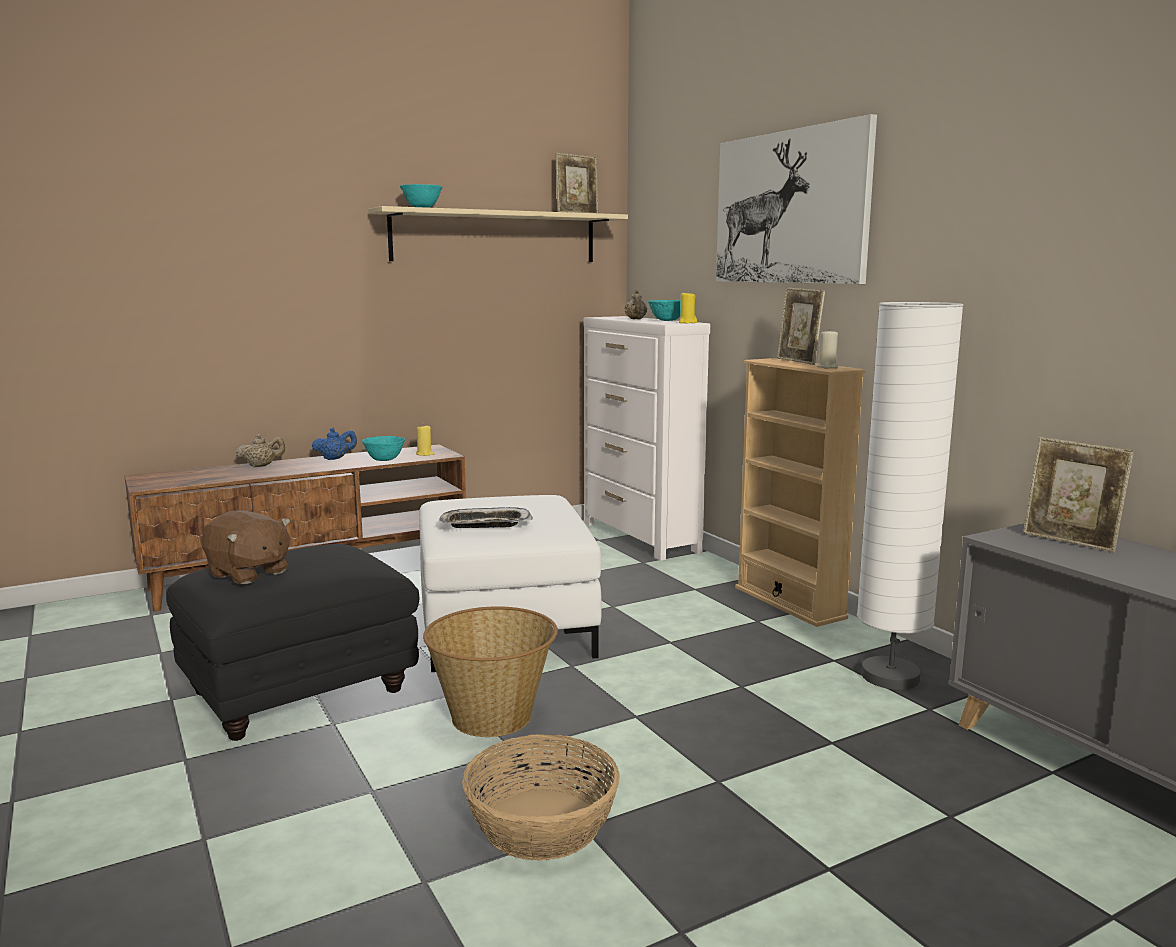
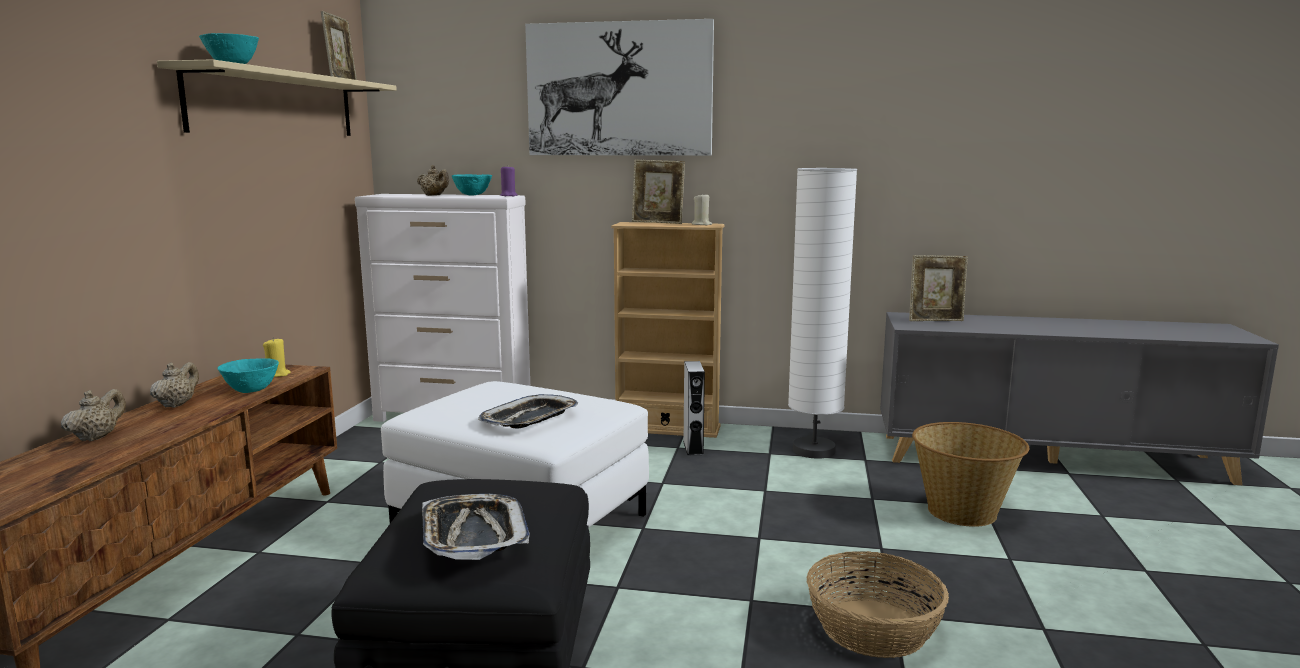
camera: 50 degrees left, 0 degrees up
(248, 573) = (473, 534): brown plush toy -> tray
(335, 459) = (177, 404): blue teapot -> beige teapot
(493, 717) = (684, 589): basket -> basket (963, 511)
(687, 323) = (509, 196): yellow candle -> purple candle
(771, 626) = (693, 447): none -> grey speaker

